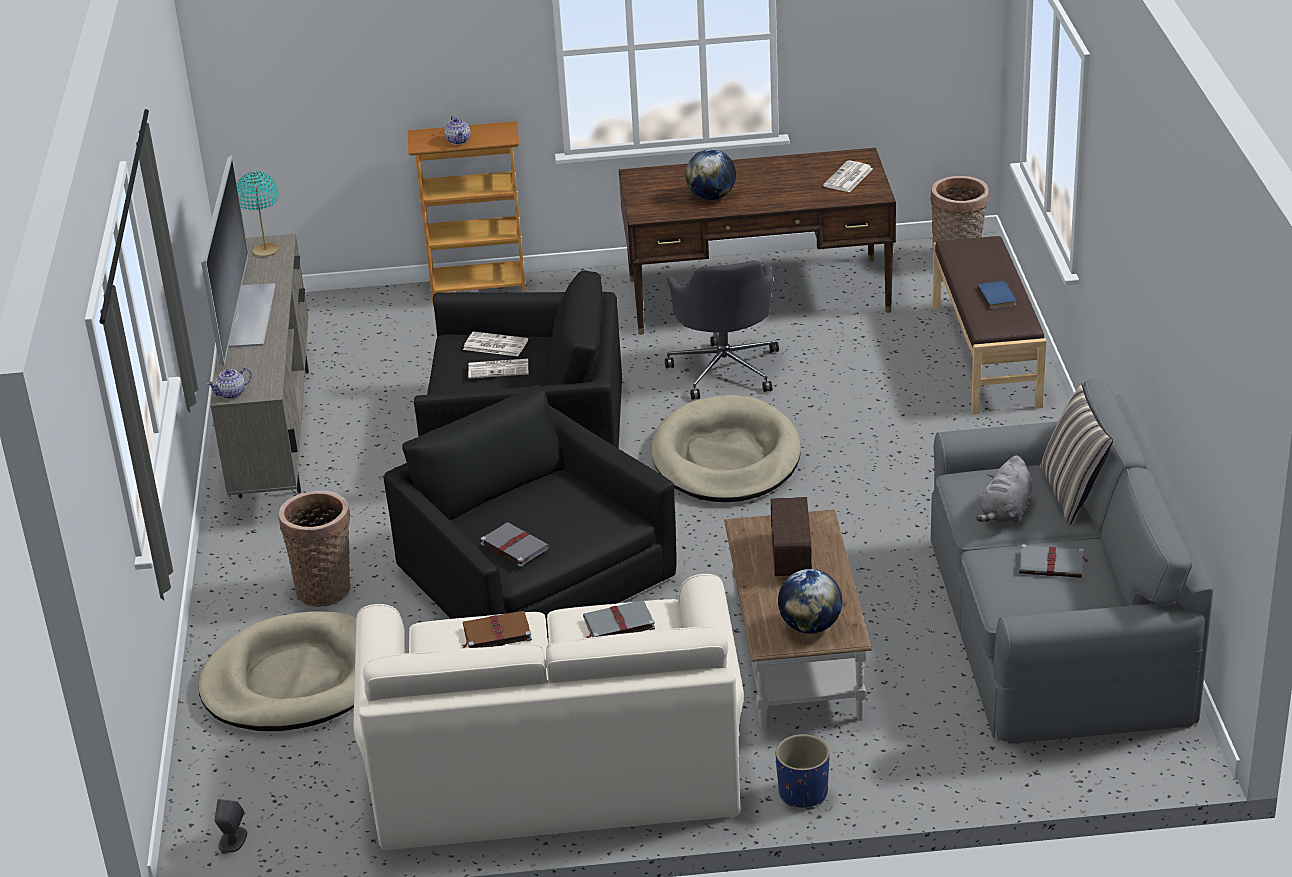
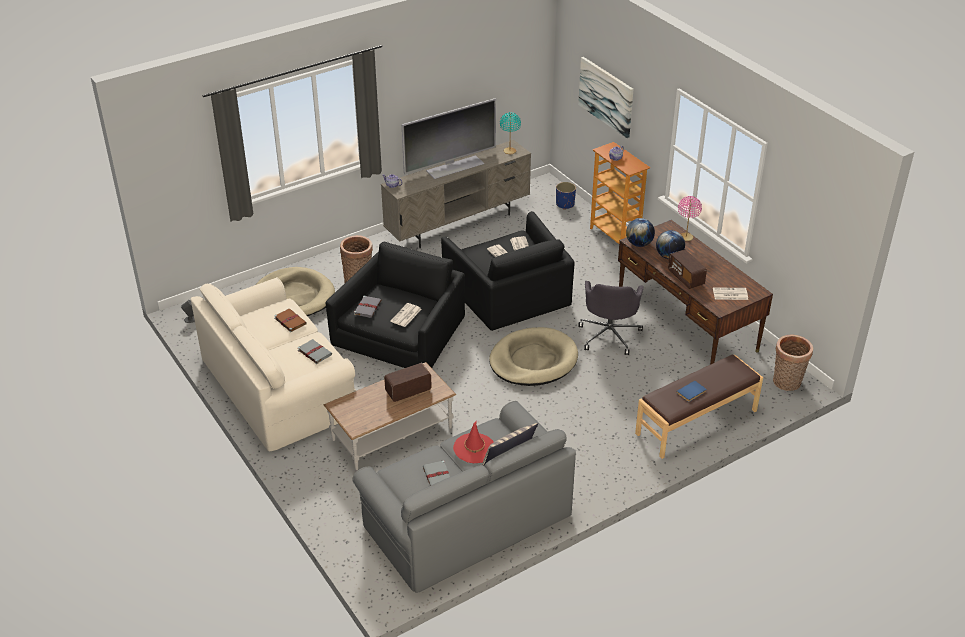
camera: 60 degrees right, 5 degrees up
(362, 59) = (606, 96): none -> picture
(577, 509) = (406, 316): none -> newspaper
(677, 170) = (686, 237): none -> pink table lamp
(725, 369) = (609, 335): grey office chair -> grey office chair turned 45 degrees counterclockwise
(778, 199) = (686, 278): none -> radio
(802, 793) = (294, 467): blue planter -> blue planter (565, 204)
(810, 626) = (356, 414): globe -> globe (639, 244)
(1005, 512) = (474, 448): grey plush toy -> red hat

